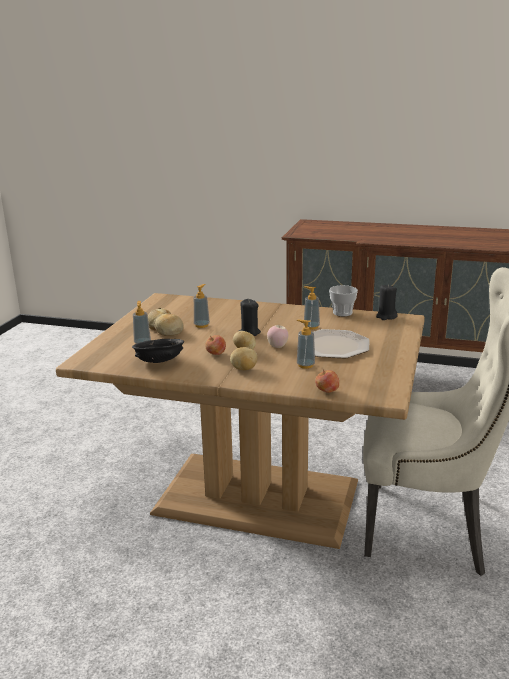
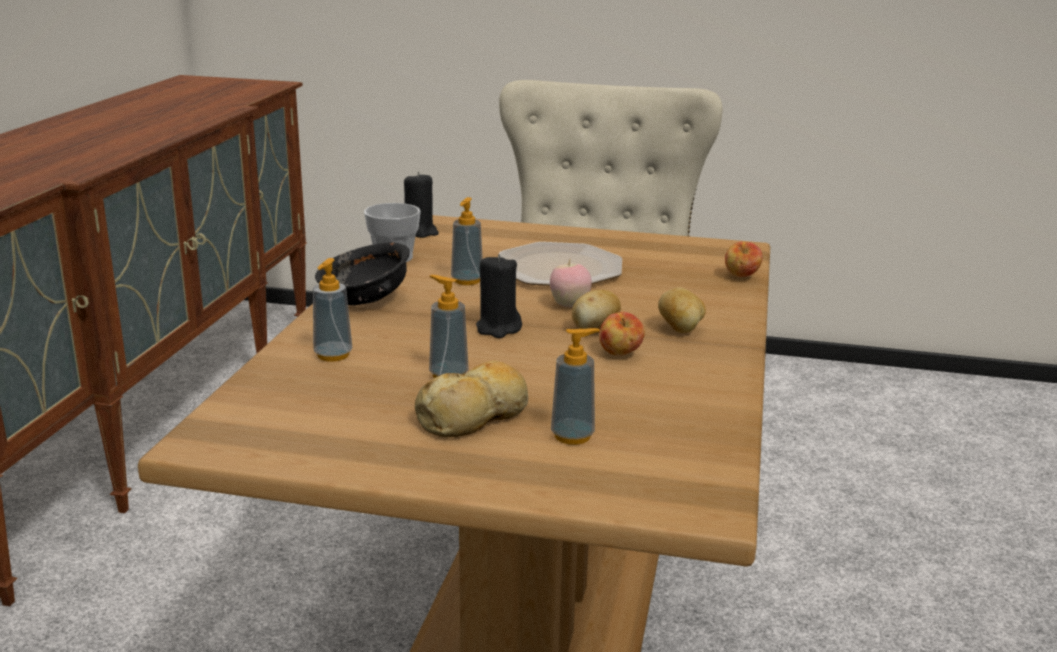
camera: 95 degrees left, 0 degrees up
(160, 361) = (673, 406): black bowl -> black bowl (365, 298)
(305, 365) = (648, 287): soap dispenser -> soap dispenser (333, 355)

